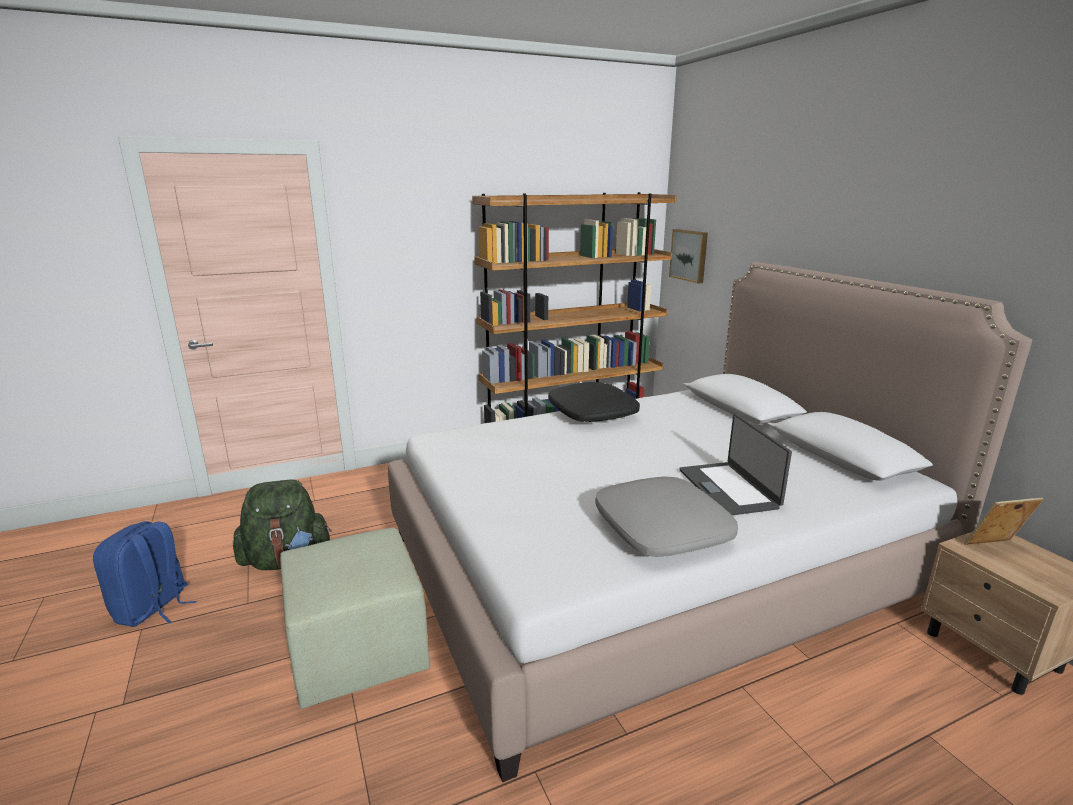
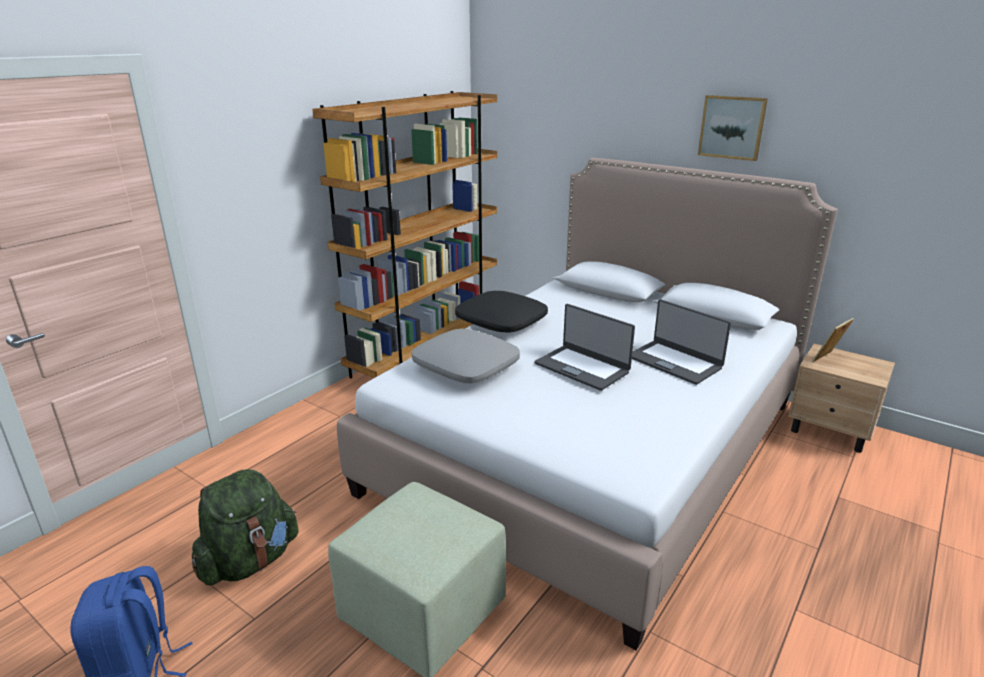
camera: 30 degrees left, 5 degrees up
(617, 468) = (582, 367): none -> laptop
(663, 529) = (669, 408): grey pillow -> grey pillow (466, 366)
(690, 255) = (507, 151): picture -> picture (732, 127)

